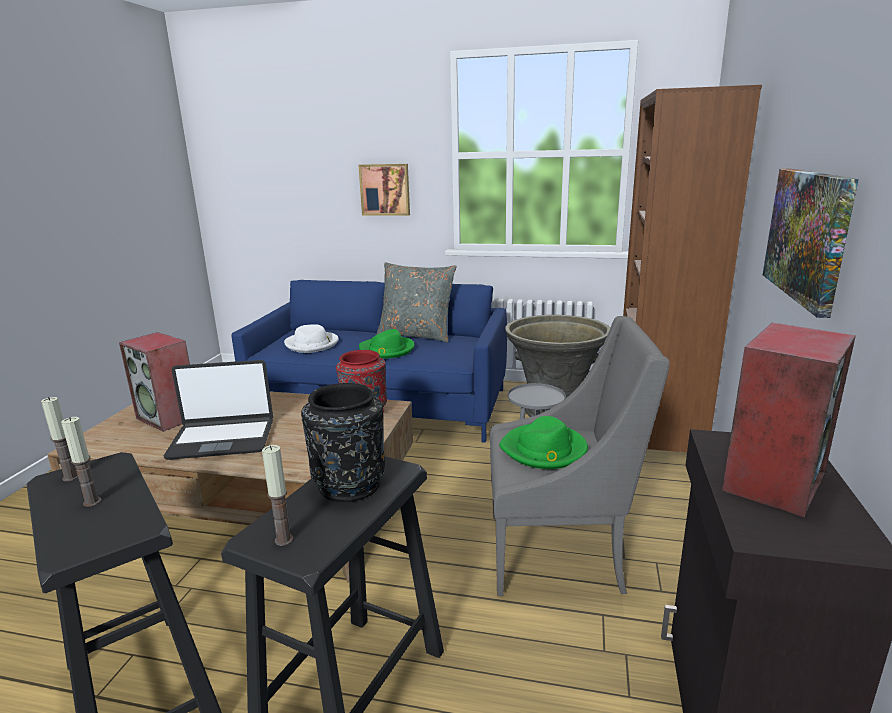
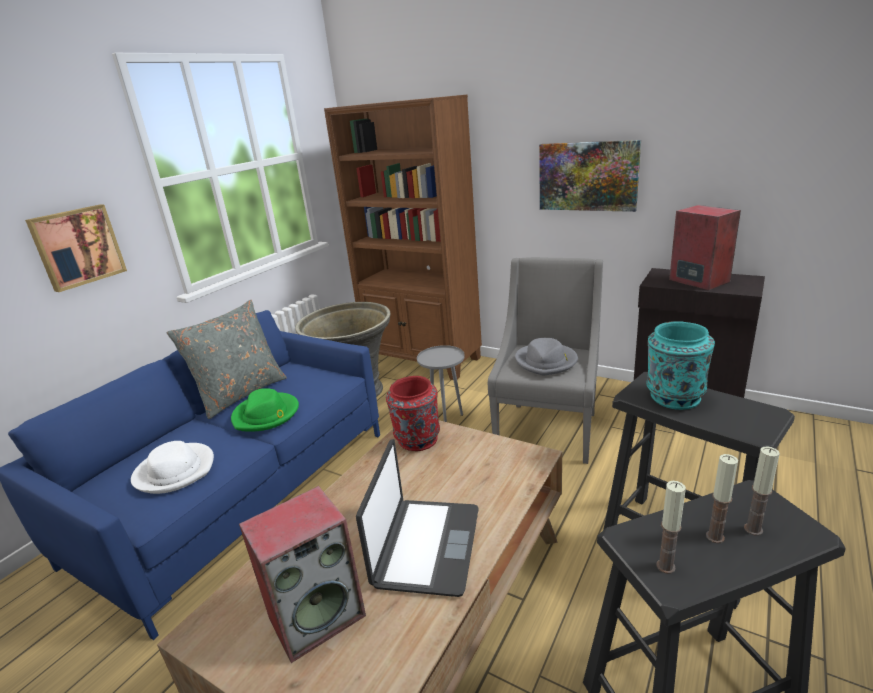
camera: 70 degrees left, 5 degrees up
(284, 540) = (754, 422): candle -> candle (753, 529)
(349, 484) = (673, 397): black vase -> turquoise vase
(544, 450) = (546, 361): green hat -> grey hat

